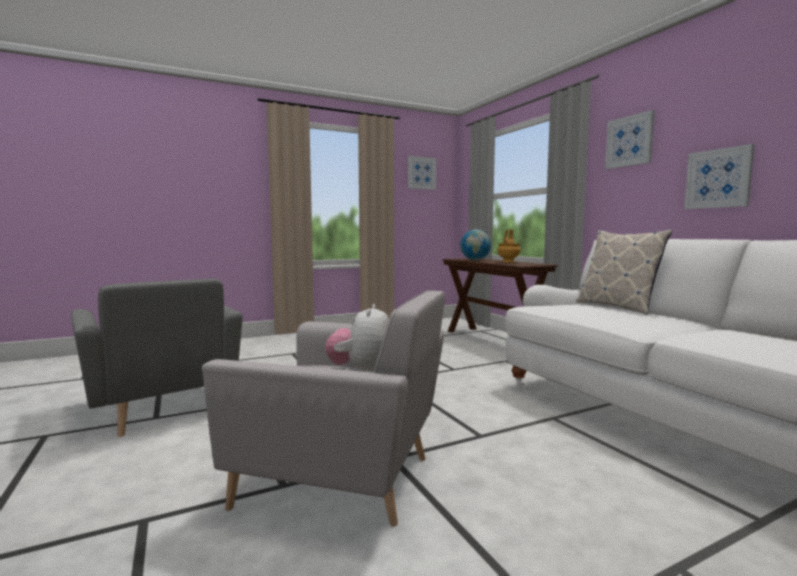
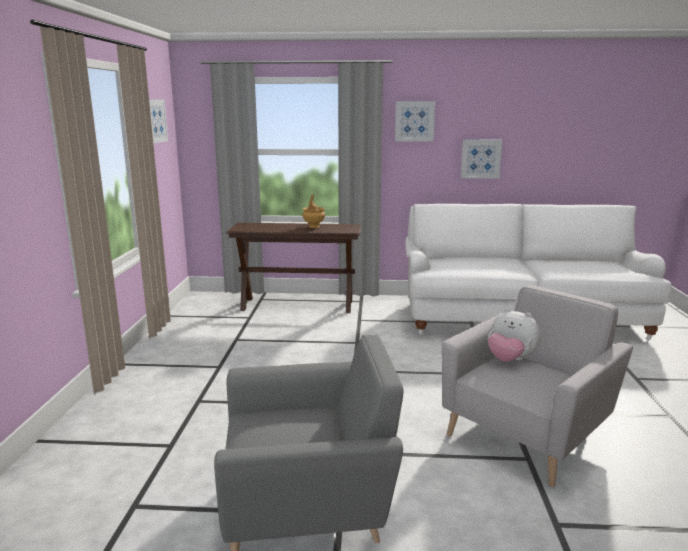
camera: 60 degrees left, 10 degrees up
(475, 260) = (268, 227): globe -> none
(617, 307) = (461, 257): pillow -> none

